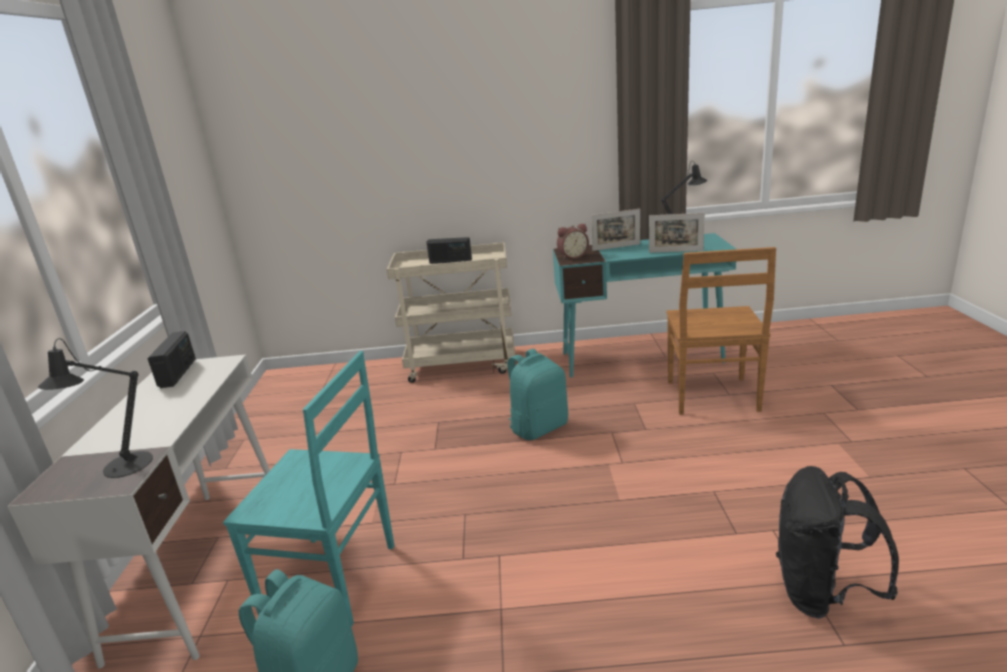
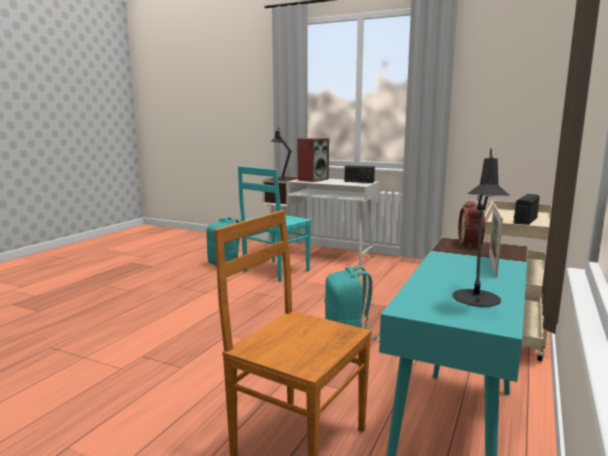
camera: 115 degrees right, 10 degrees down
(135, 426) = (313, 179): none -> speaker
(676, 251) = (423, 281): picture frame -> none
(821, 593) = (71, 357): black backpack -> none

